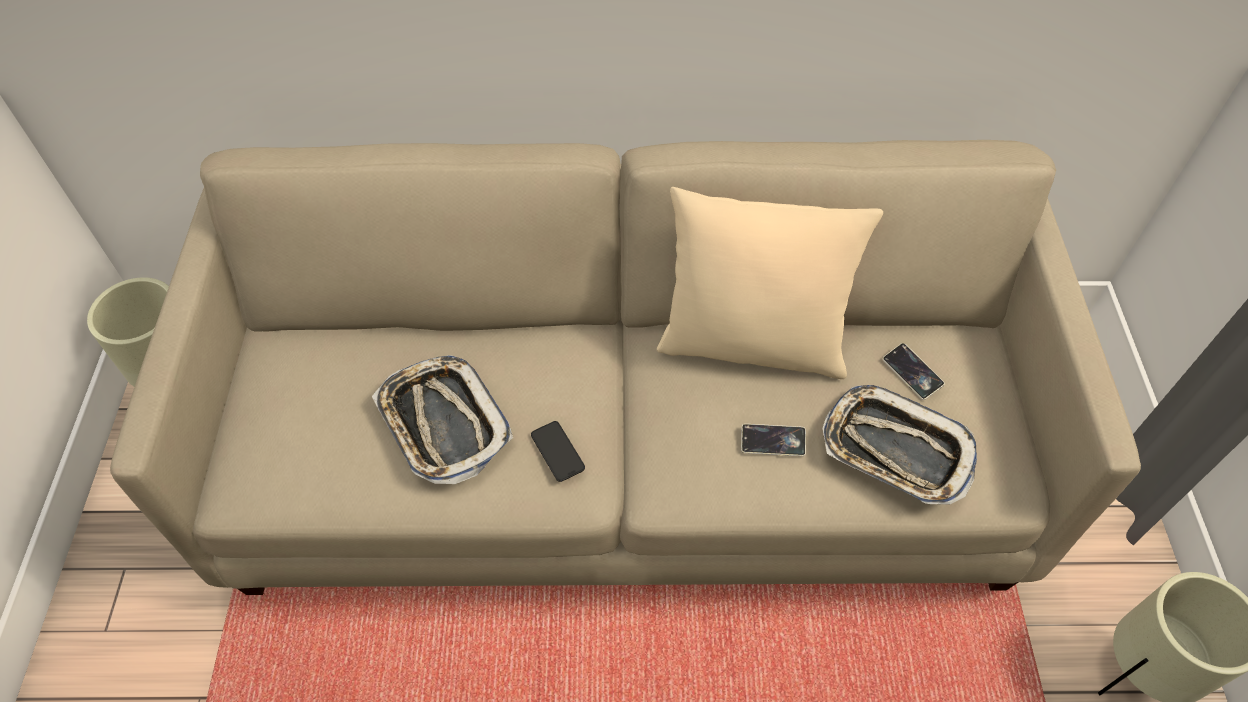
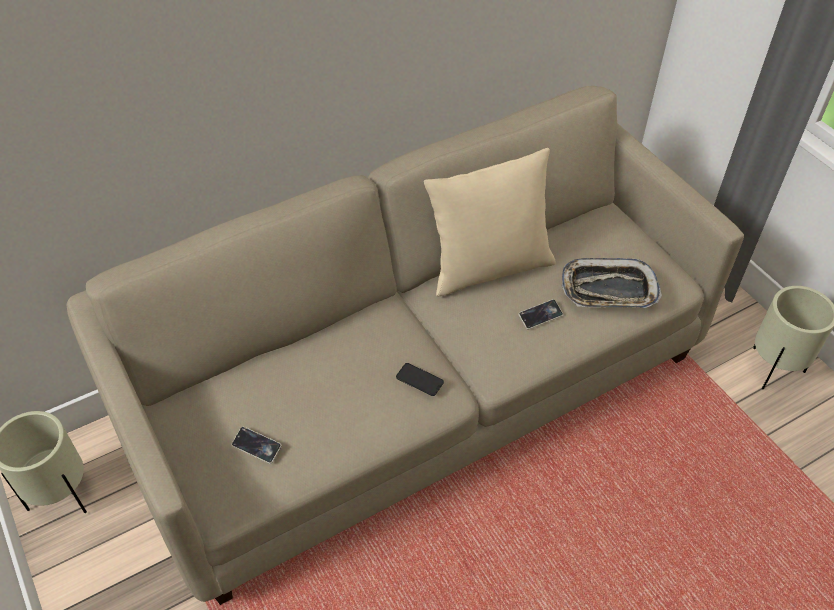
camera: 30 degrees left, 5 degrees down
(443, 423) = (336, 397): tray -> none
(911, 373) = (588, 245): phone -> phone (256, 446)

